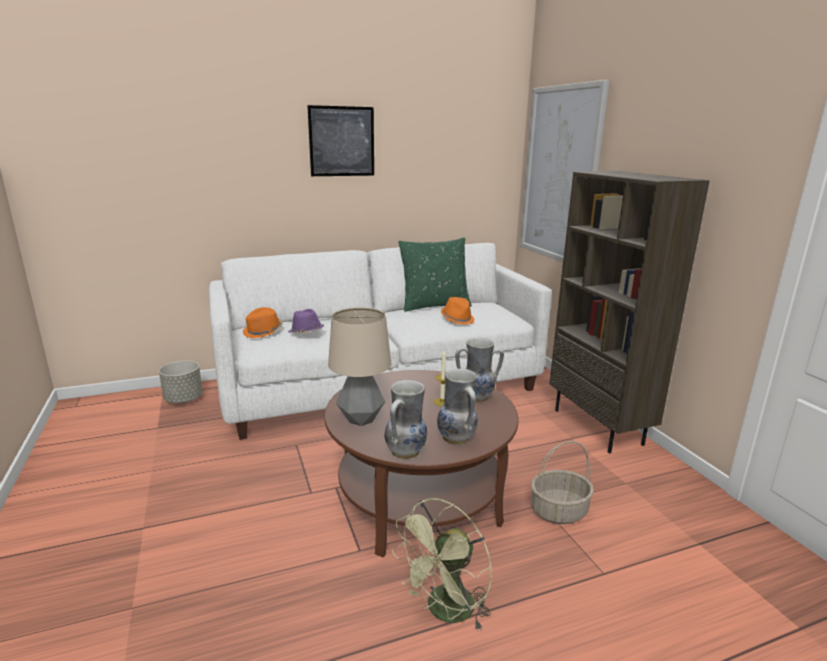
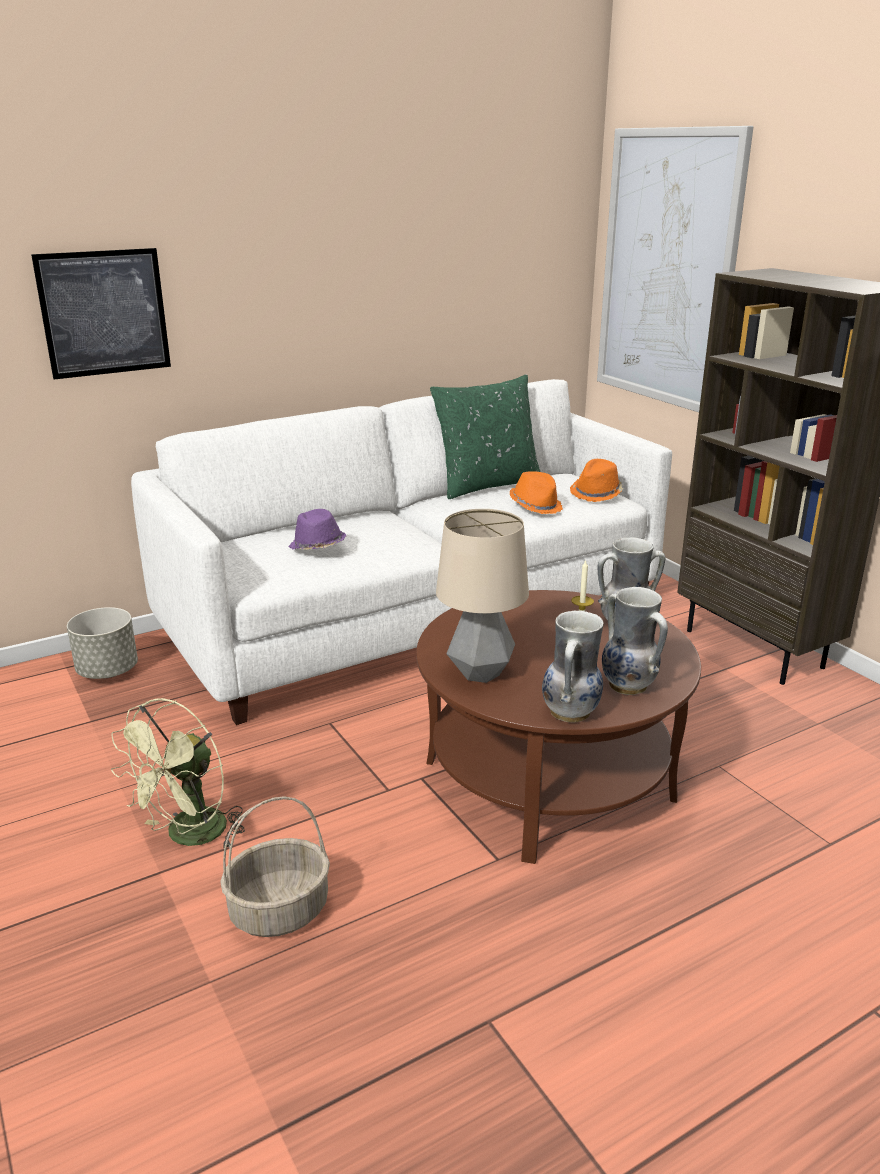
camera: 10 degrees left, 5 degrees up
(263, 332) = (248, 551): orange hat -> orange hat (597, 493)
(342, 141) = (329, 227): picture -> picture (104, 313)
(445, 612) = (649, 921): green fan -> green fan (189, 837)
(558, 511) = (744, 772): basket -> basket (278, 912)

